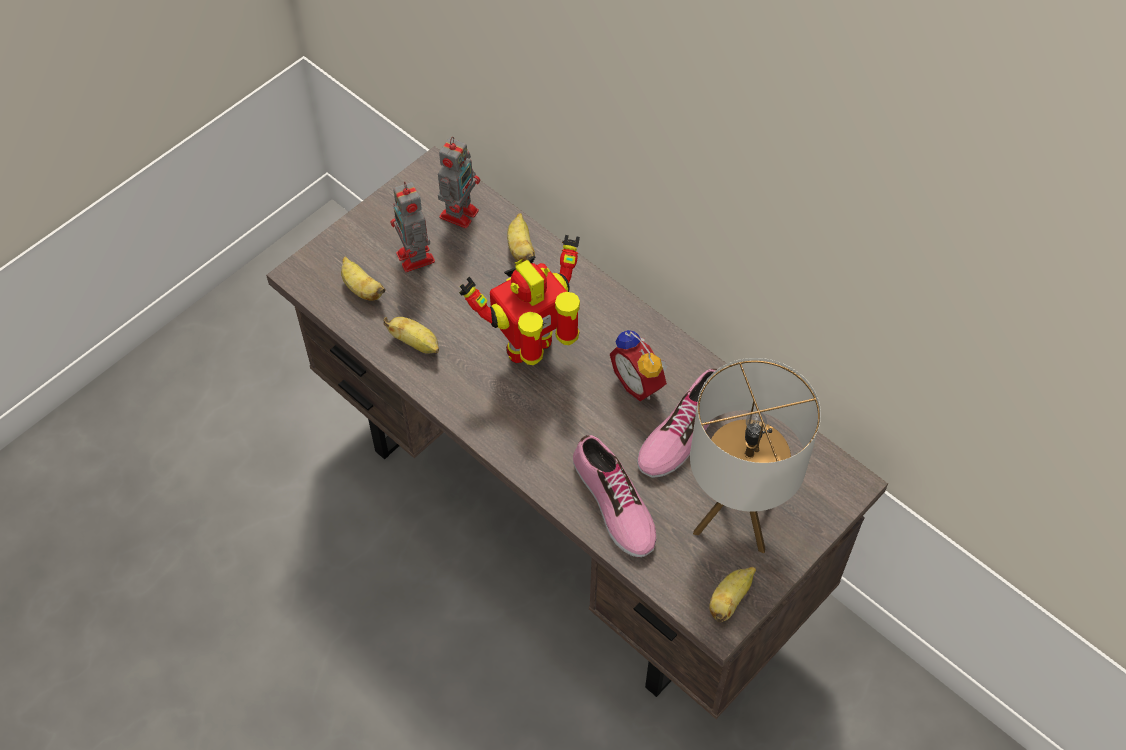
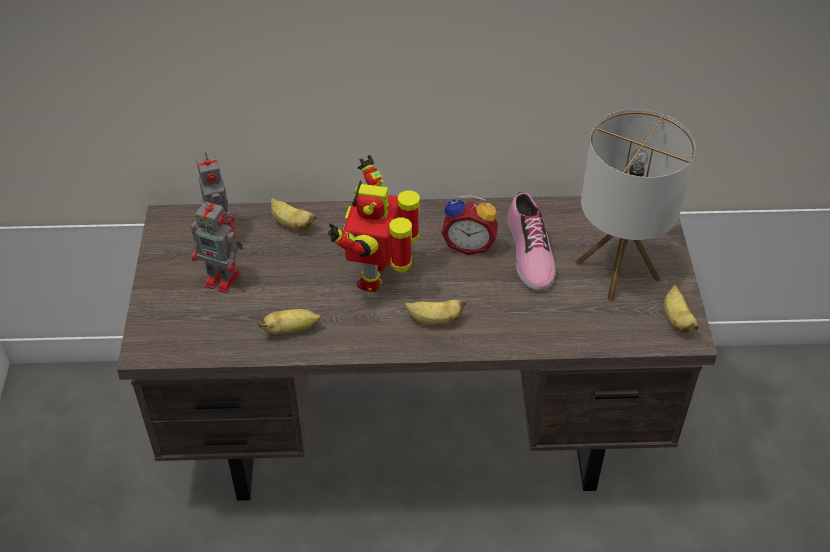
camera: 45 degrees left, 10 degrees down
(361, 289) = (206, 325): banana -> banana (434, 320)
(612, 504) = (543, 323): shoe -> none

